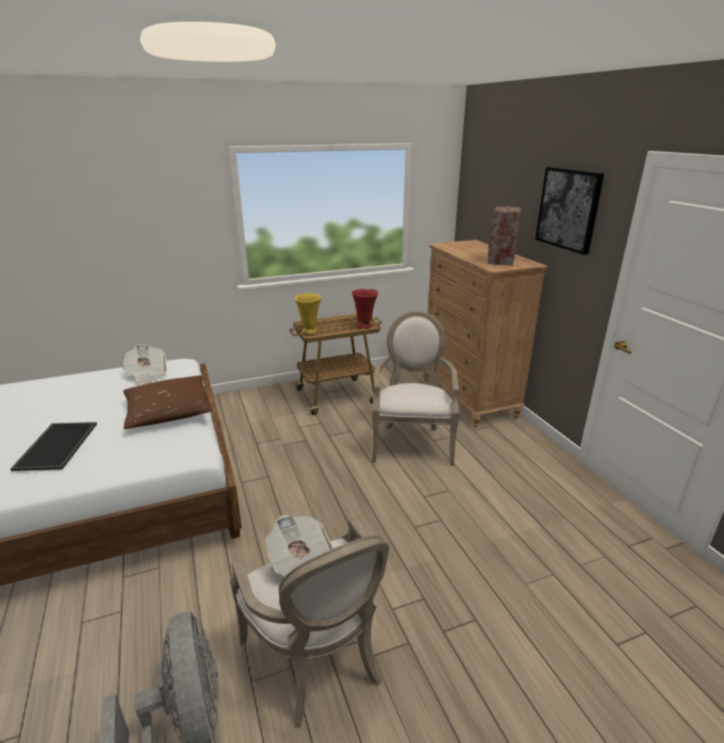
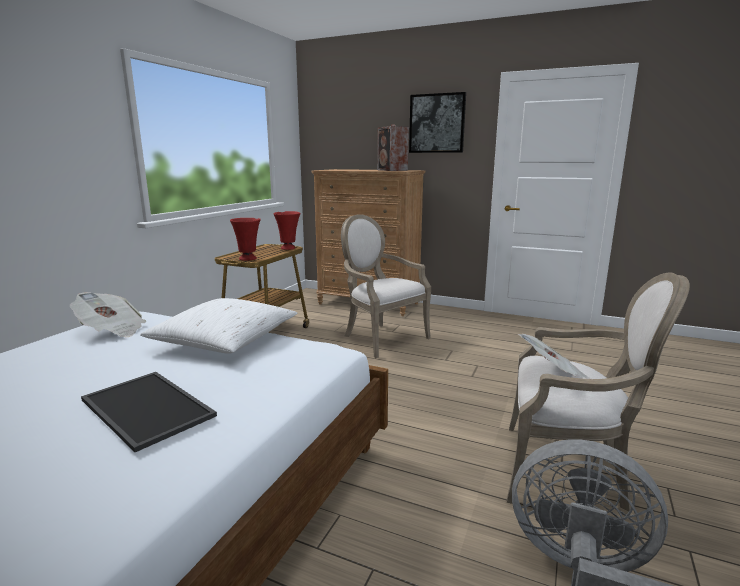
camera: 45 degrees left, 10 degrees down
(168, 412) = (224, 340): brown pillow -> white pillow
(309, 332) = (248, 259): yellow vase -> red vase

